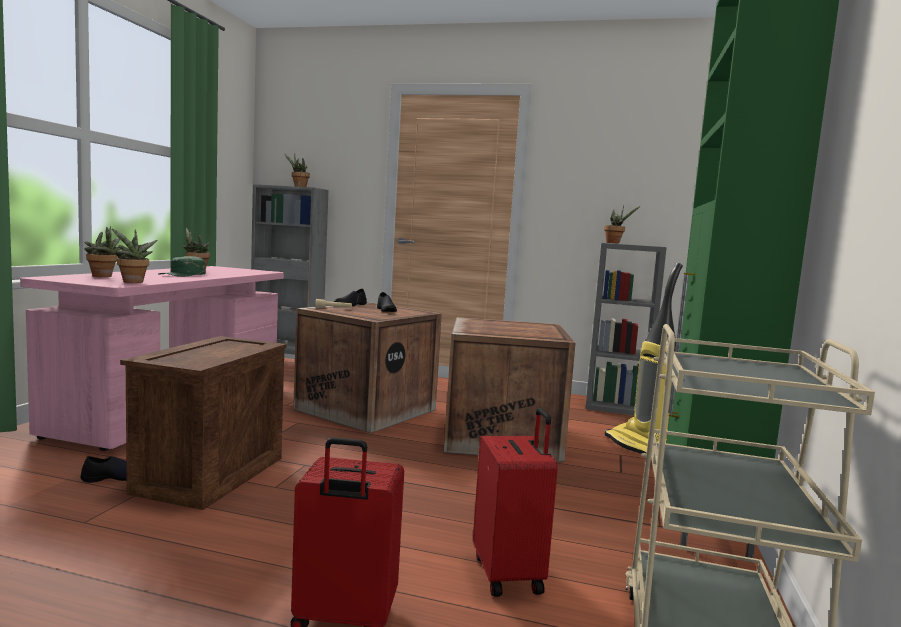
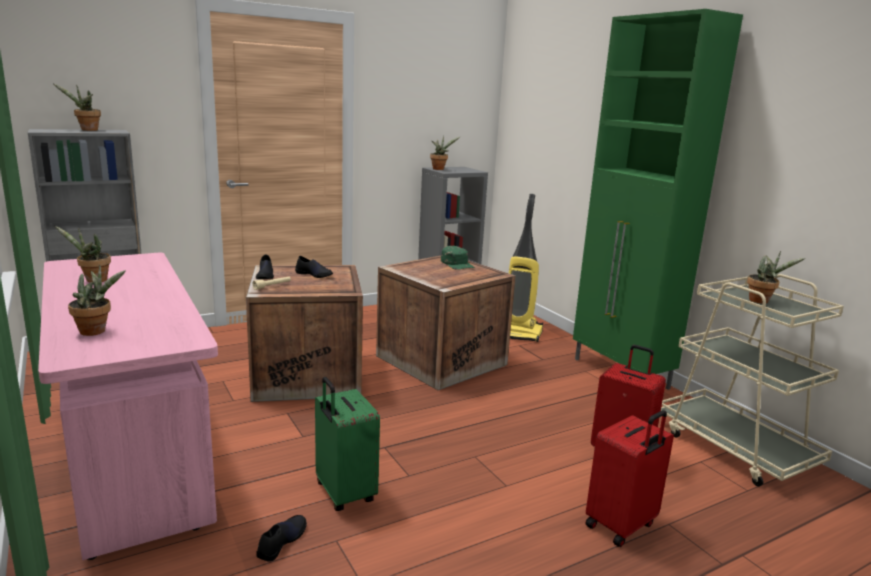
camera: 45 degrees left, 10 degrees up
(133, 282) = (179, 330): potted plant -> potted plant (762, 301)
(183, 274) = (130, 295): green cap -> green cap (457, 264)
(210, 474) = (343, 493): crate -> green suitcase

